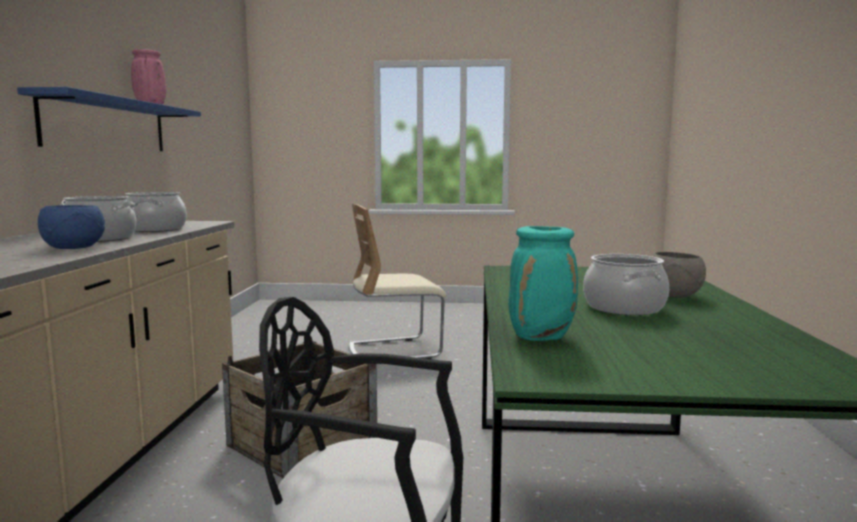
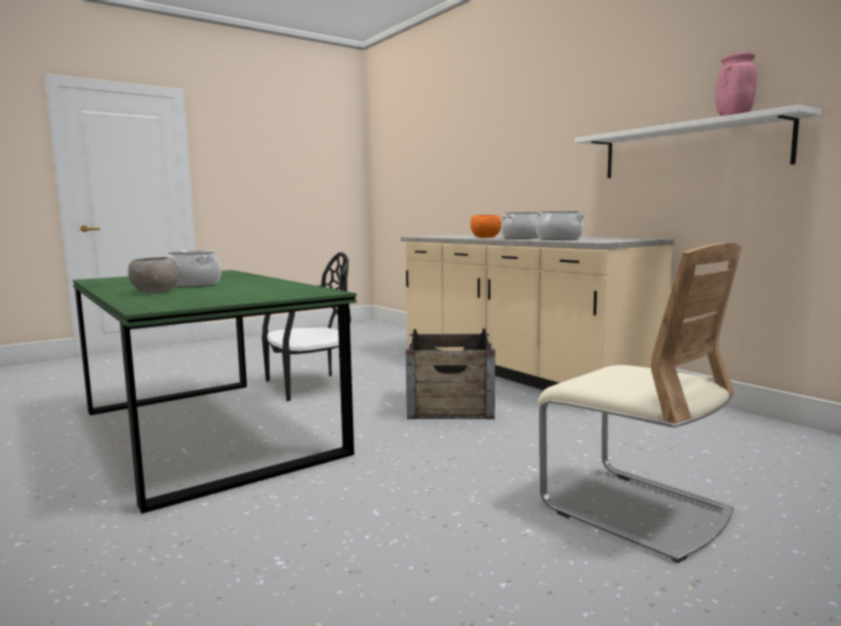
camera: 140 degrees right, 0 degrees up
(74, 248) = (485, 237): blue bowl -> orange bowl
(107, 125) = (690, 149): blue shelf -> white shelf
(394, 351) = (634, 510): beige chair -> beige chair turned 105 degrees clockwise
(542, 337) = (231, 275): turquoise vase -> none

